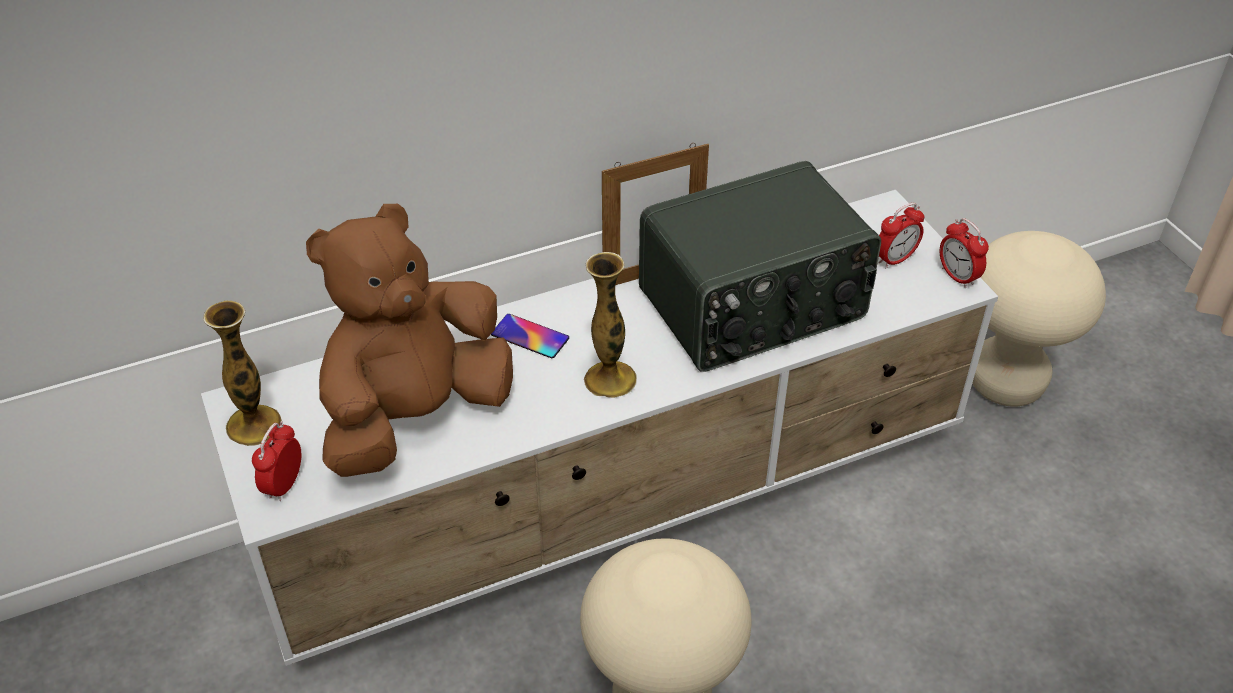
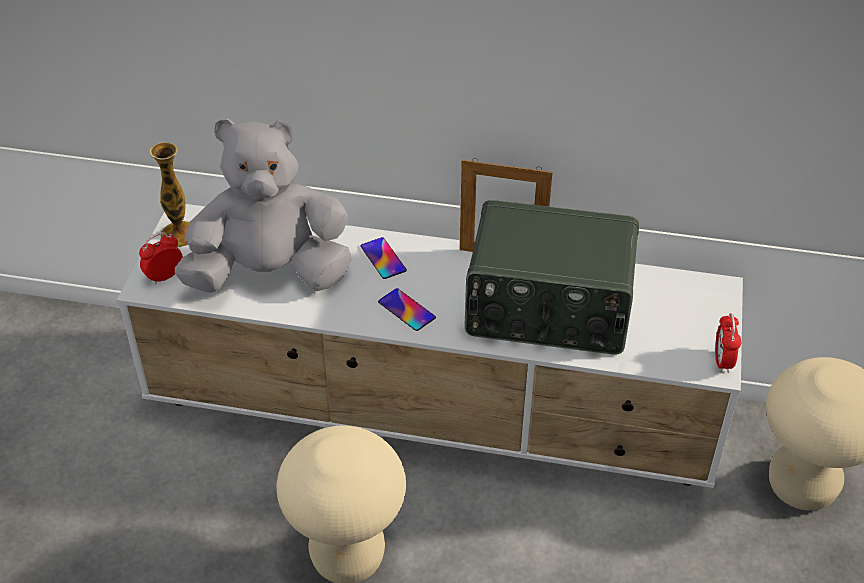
camera: 35 degrees right, 0 degrees up
(415, 416) = (270, 274): brown plush toy -> grey plush toy
(610, 379) = (406, 310): vase -> phone
(895, 259) = (687, 326): alarm clock -> none

